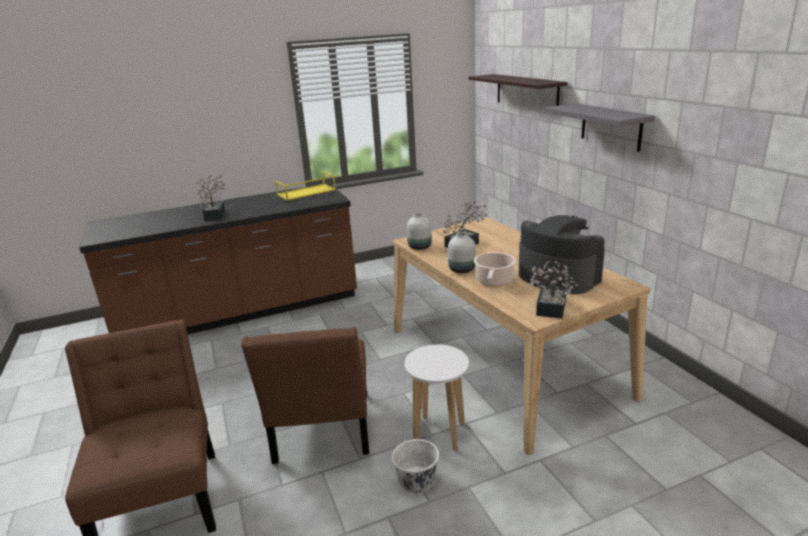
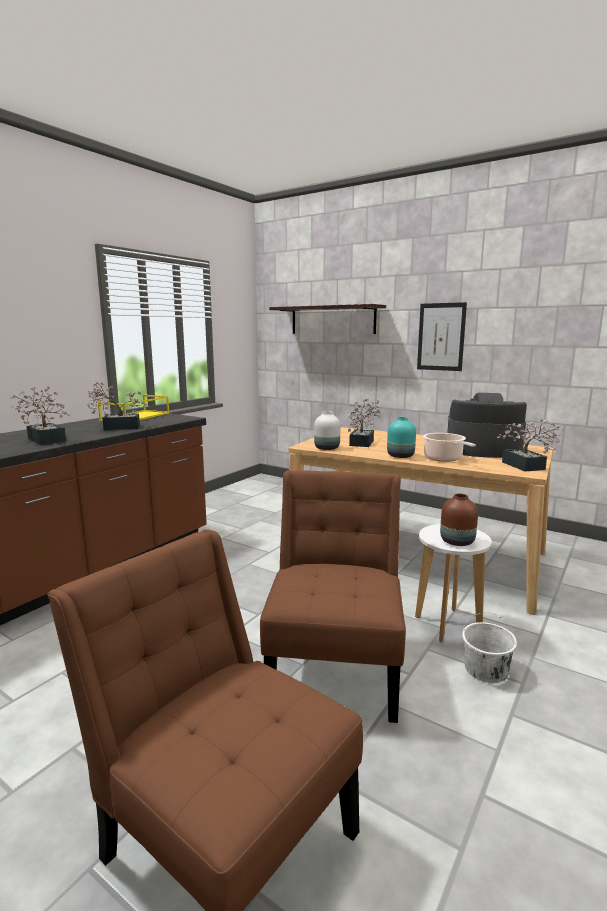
camera: 35 degrees left, 10 degrees down
(273, 206) = (117, 427): none -> potted plant
(322, 432) = (335, 665): brown chair -> brown chair turned 135 degrees counterclockwise
(429, 367) = (458, 541): none -> brown vase
(462, 269) = (401, 456): white vase -> turquoise vase
(610, 126) = (441, 337): grey shelf -> picture

